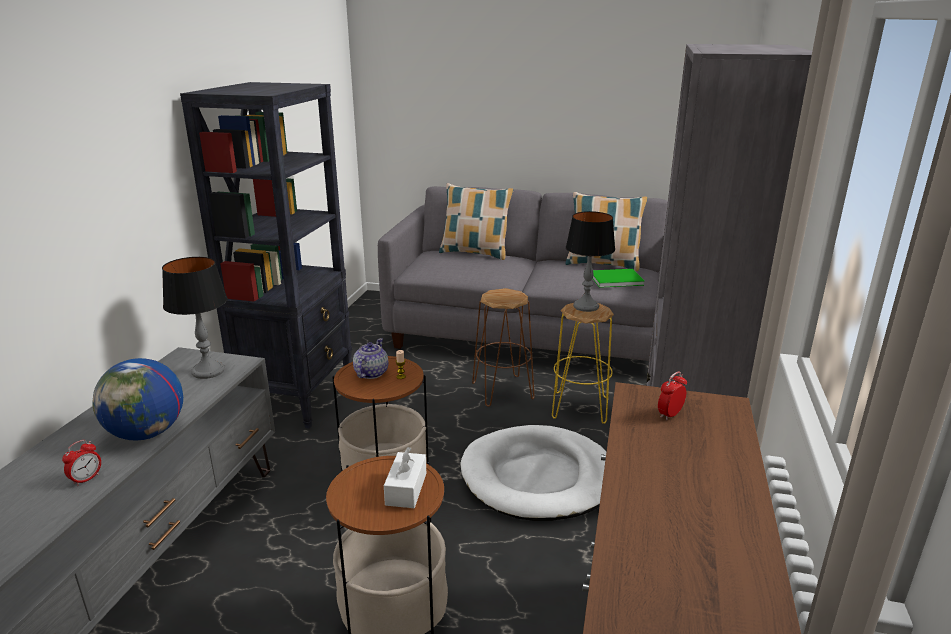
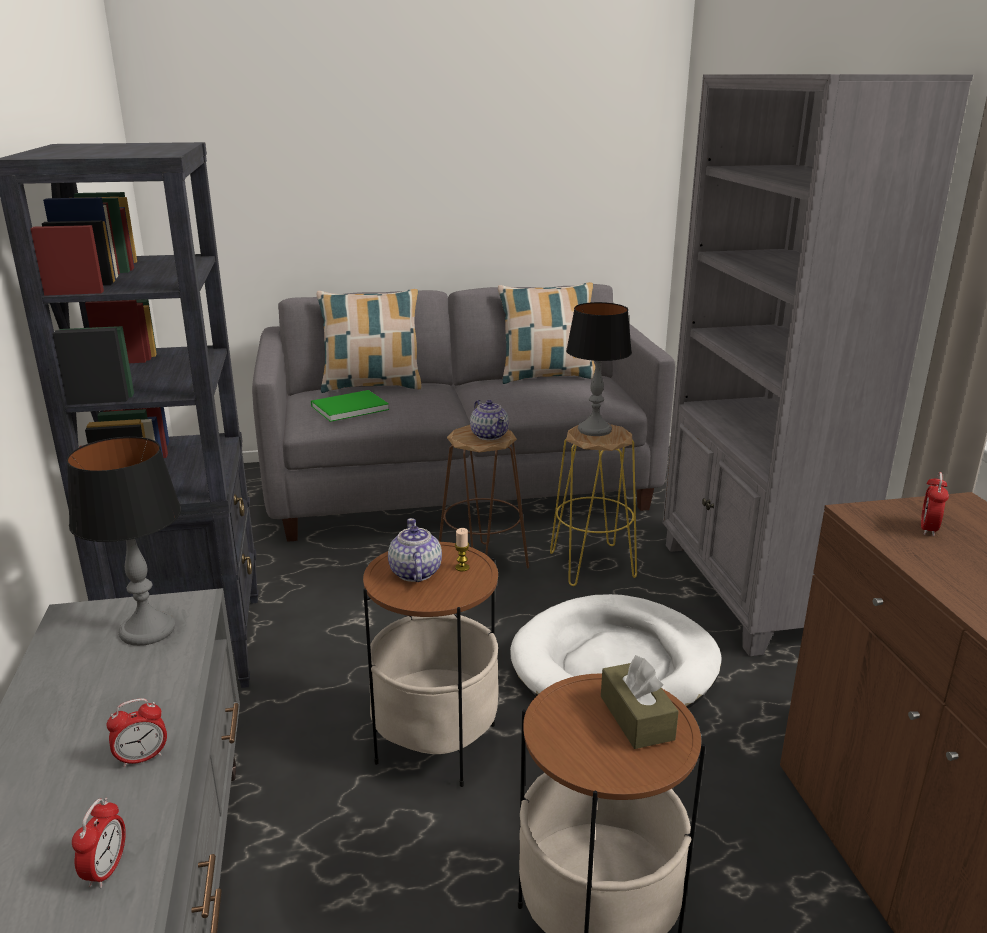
camera: 25 degrees left, 0 degrees up
(147, 433) = (142, 758): globe -> alarm clock
(406, 489) = (636, 718): white tissue box -> brown tissue box
(508, 297) = (489, 435): none -> teapot
(614, 279) = (579, 393): green book -> green book (347, 408)

